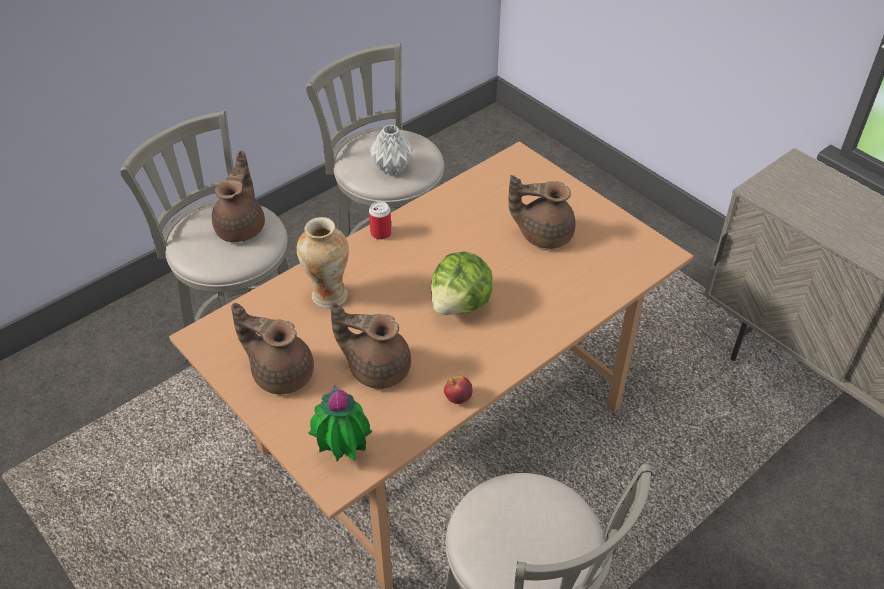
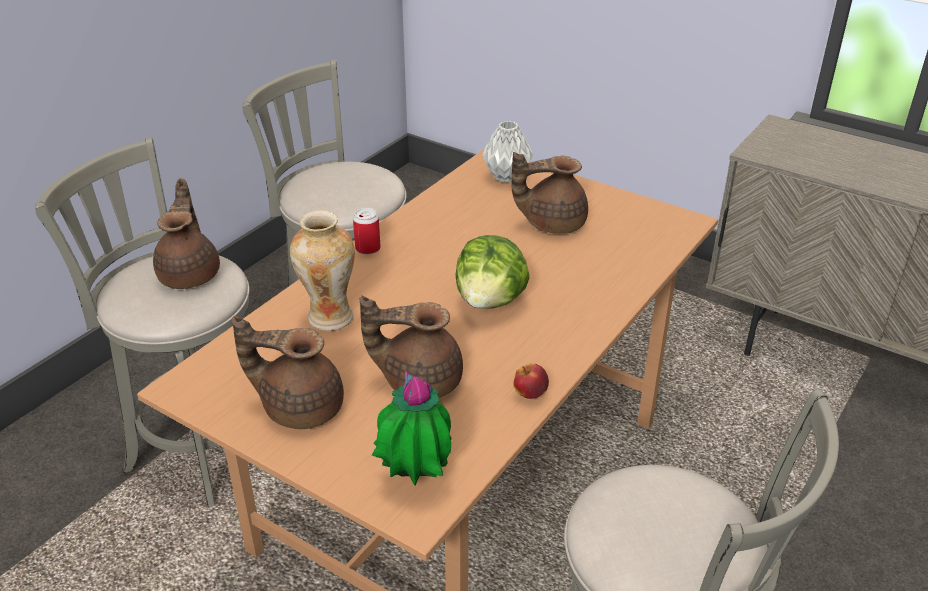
camera: 15 degrees left, 10 degrees down
(392, 168) = (351, 194): grey vase -> grey vase (507, 176)

